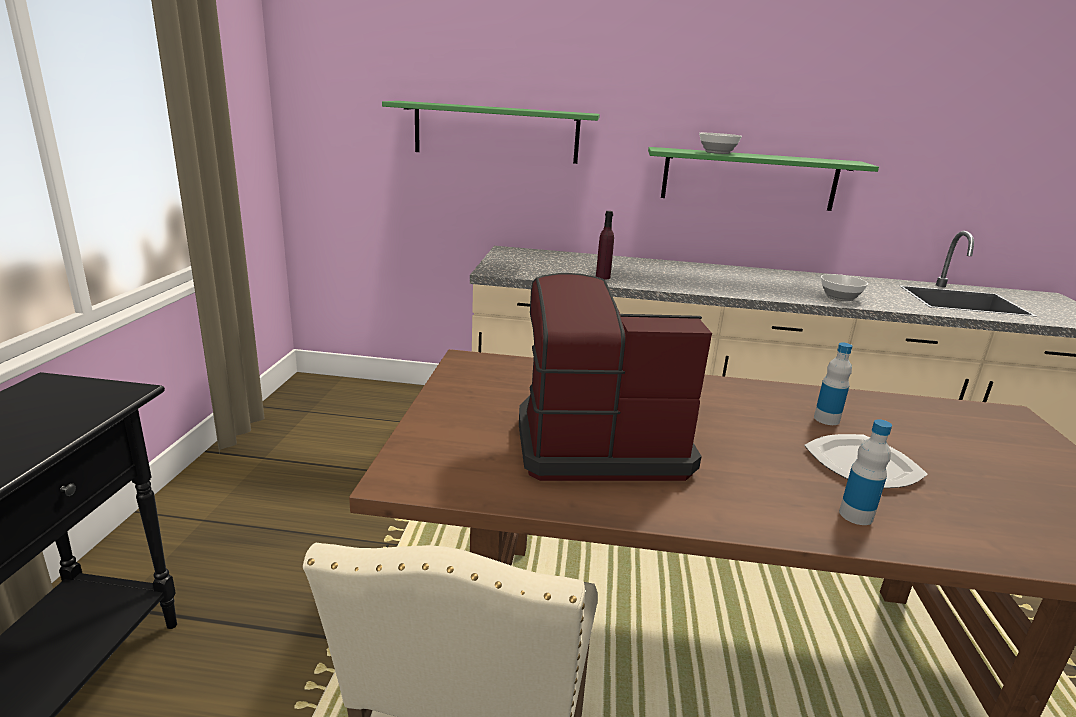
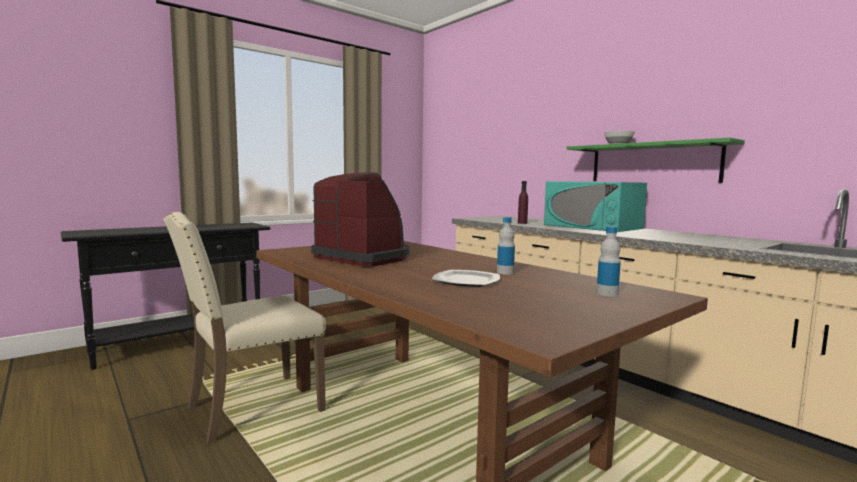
camera: 45 degrees right, 15 degrees down
(496, 132) = (506, 150): green shelf -> none
(689, 272) = (592, 226): none -> turquoise microwave
(840, 298) = (678, 239): bowl -> none
(856, 515) = (403, 284): bottle -> bottle (607, 293)

